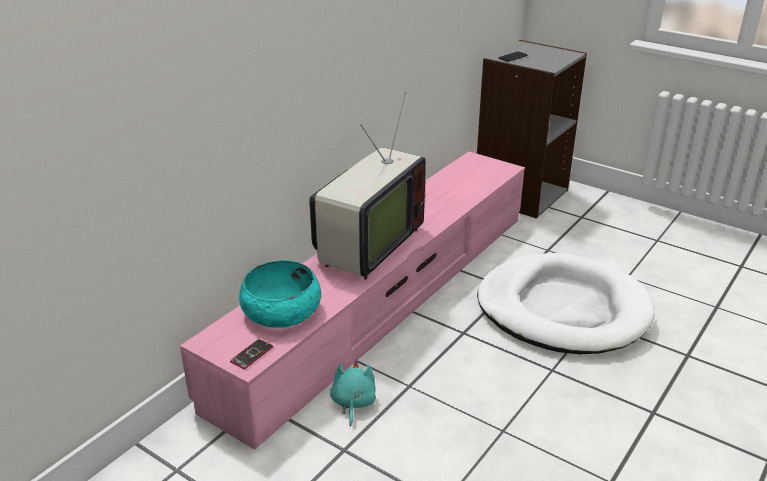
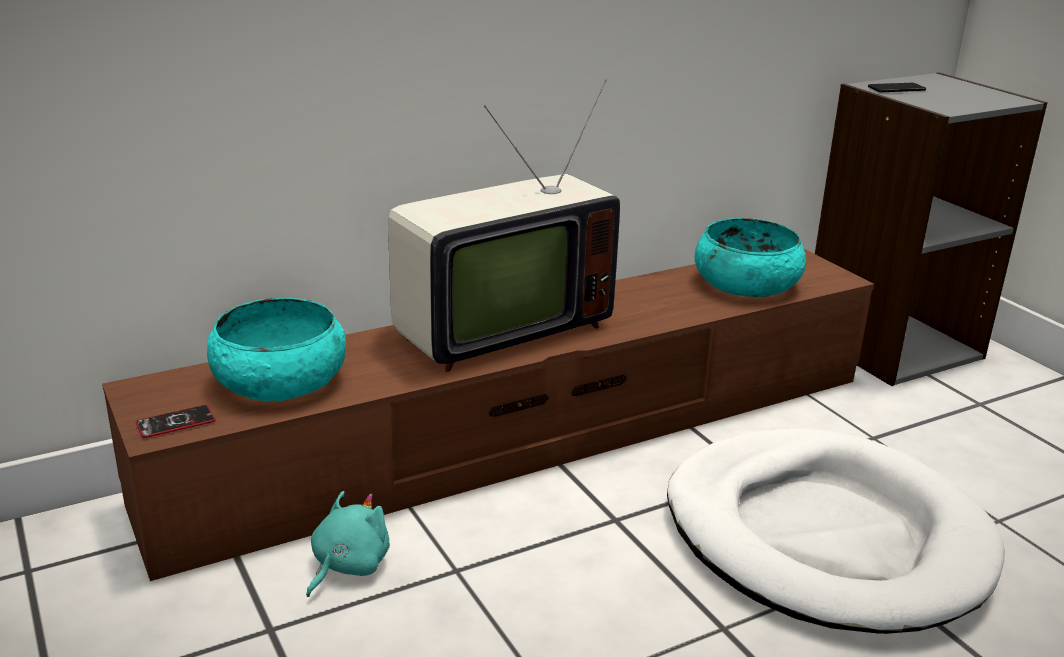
camera: 25 degrees right, 5 degrees down
(383, 300) = (528, 435): pink tv stand -> brown tv stand
(466, 183) = (746, 283): none -> turquoise bowl

